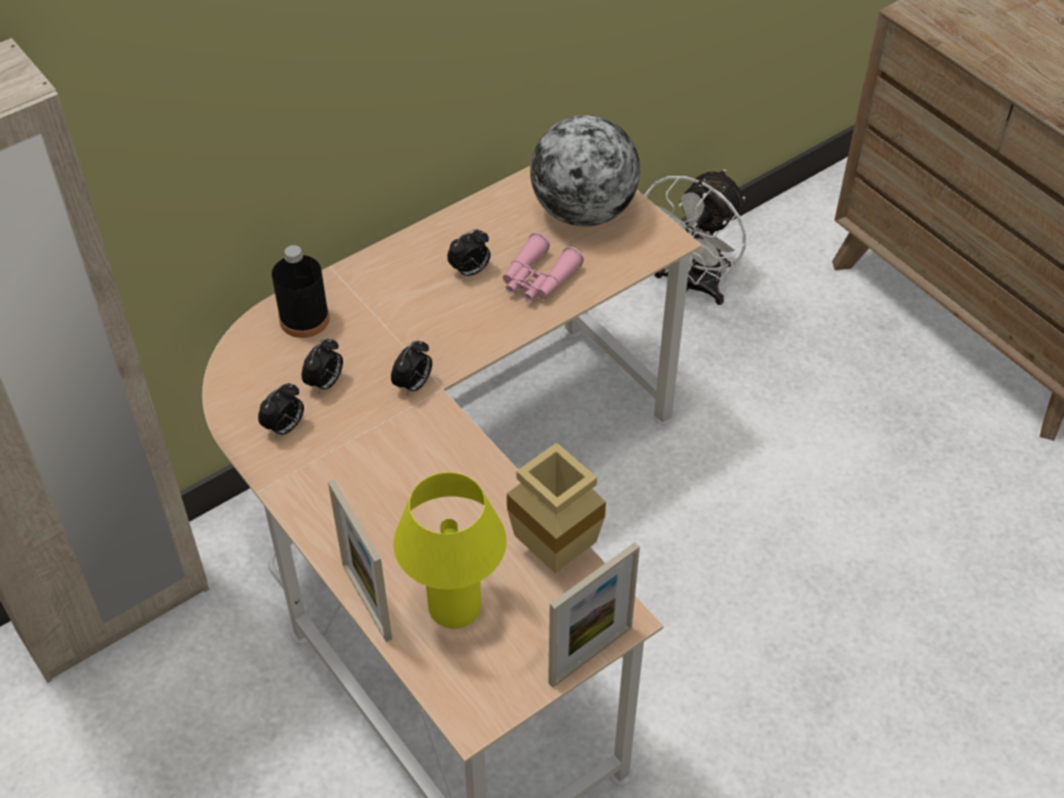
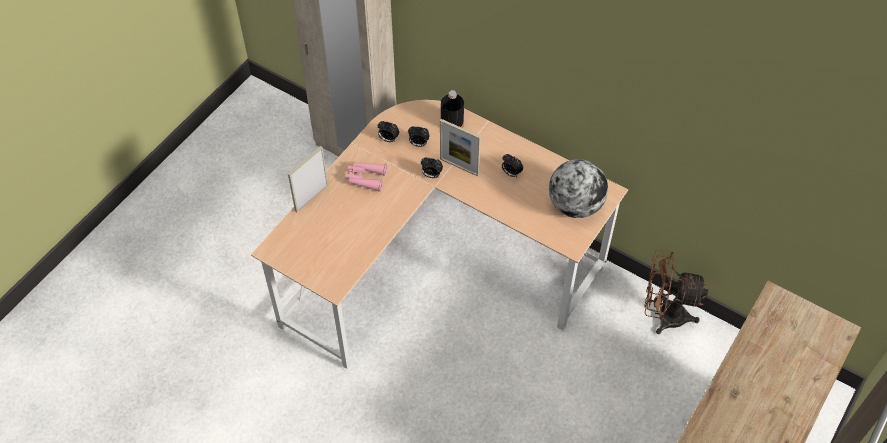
camera: 70 degrees right, 5 degrees up
(454, 607) = (319, 228): yellow table lamp -> none
(538, 279) = (519, 201): pink binoculars -> pink binoculars (365, 178)
(550, 551) = (360, 253): beige vase -> none
(590, 655) = (313, 282): picture frame -> picture frame (459, 167)
(691, 285) = (663, 315): white fan -> brown fan

